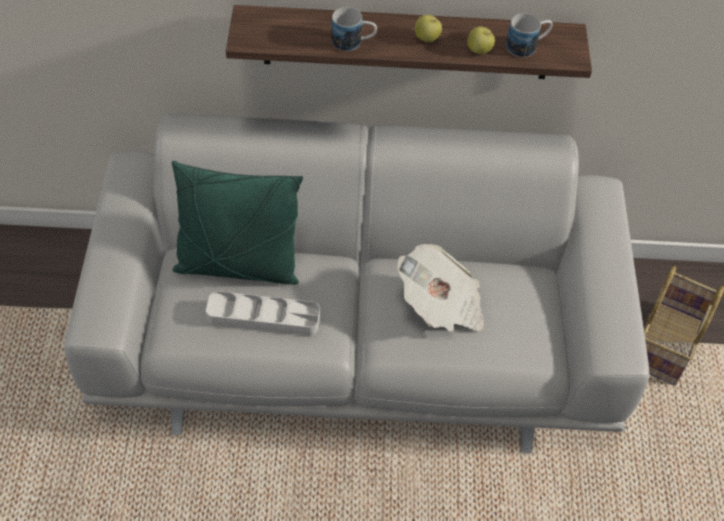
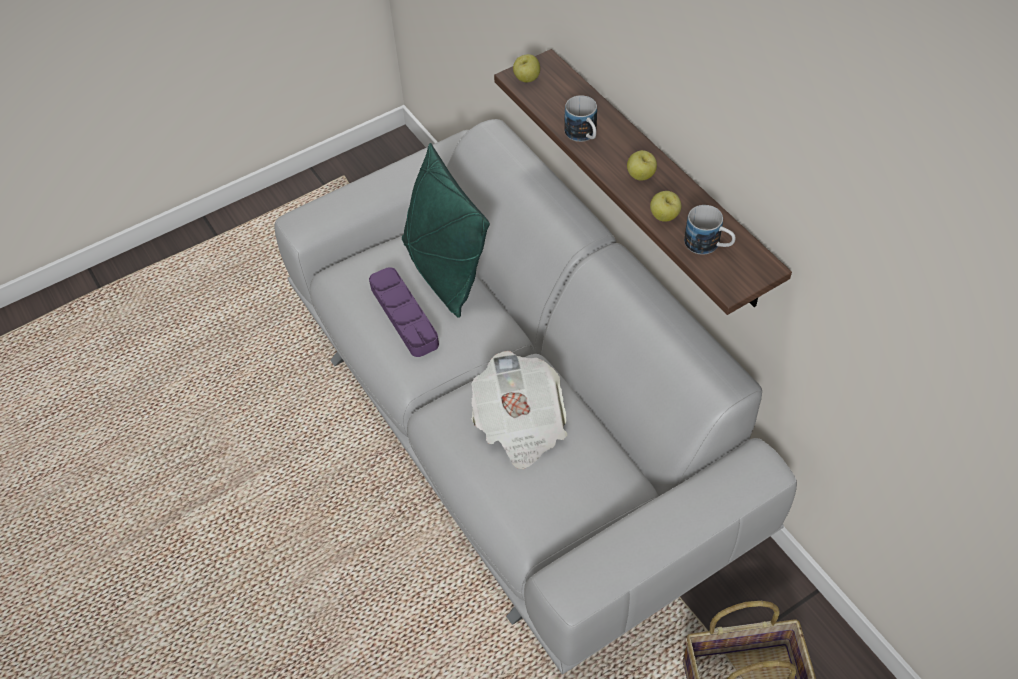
camera: 60 degrees right, 0 degrees up
(254, 36) = (527, 79): none -> apple
(263, 317) = (404, 315): grey tray -> purple tray

